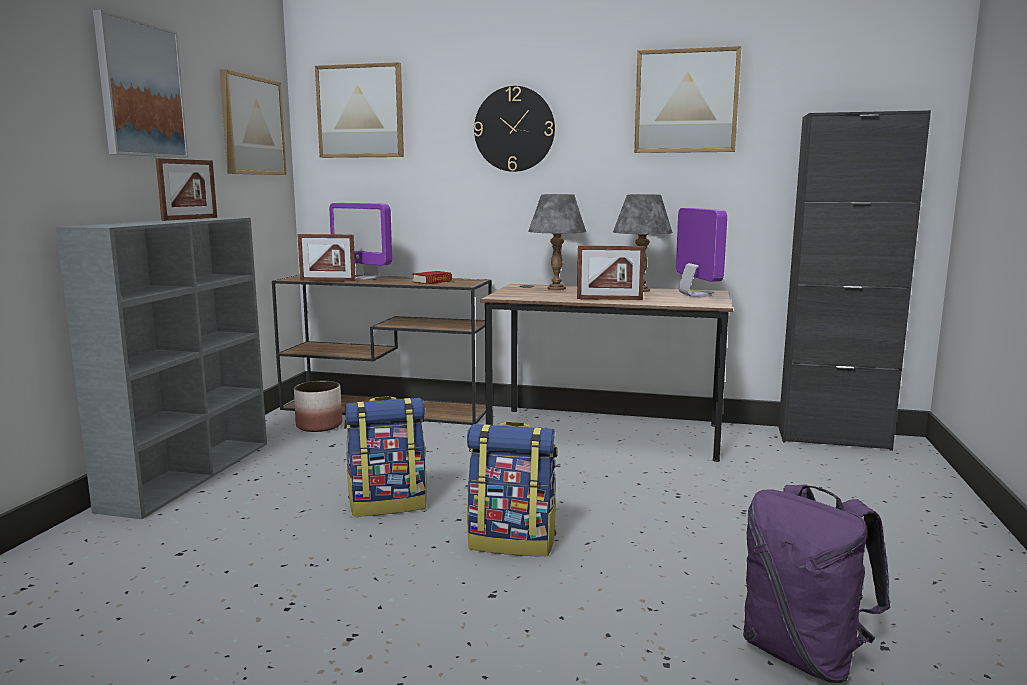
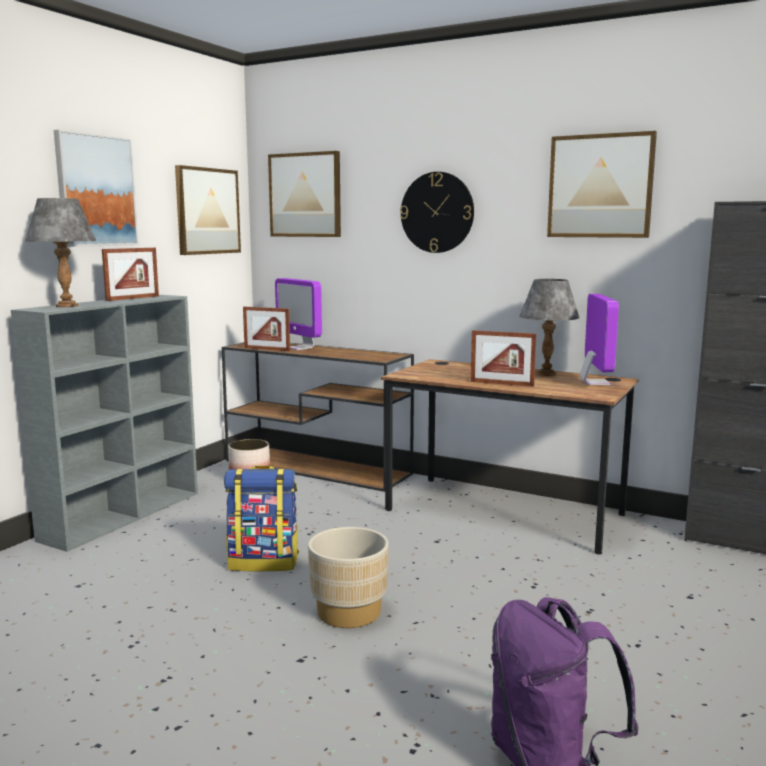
camera: 15 degrees right, 0 degrees up
(432, 281) = (356, 354): book -> none
(513, 542) = (349, 612): backpack -> beige planter
(556, 288) = (466, 367): grey table lamp -> grey table lamp (67, 306)

